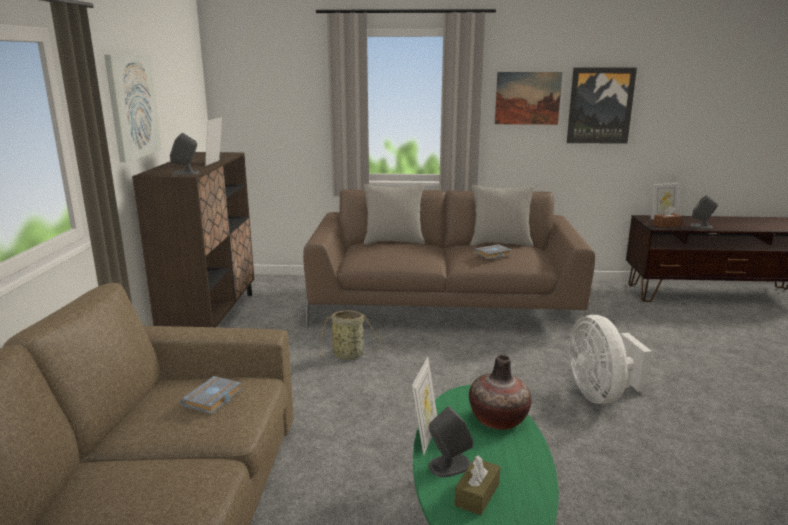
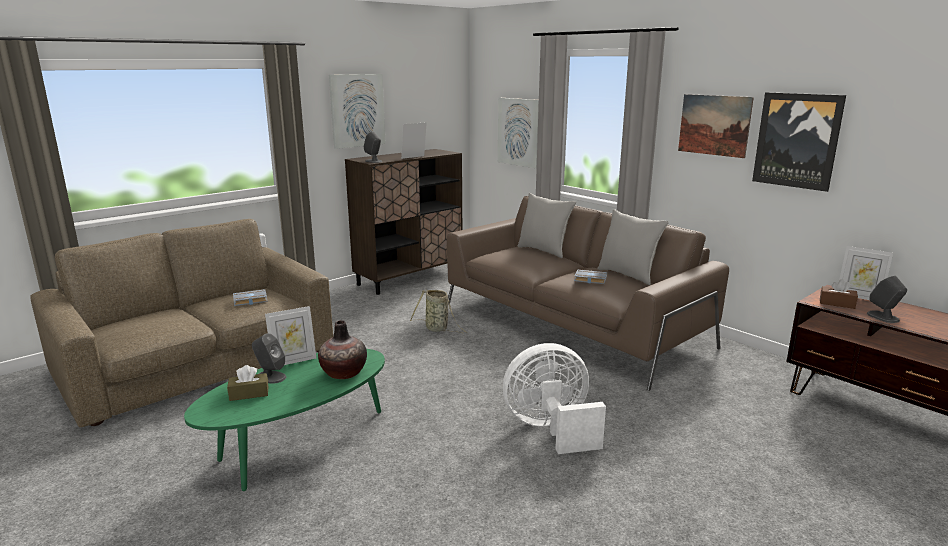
camera: 45 degrees right, 0 degrees up
(293, 122) = (519, 132): none -> picture
(601, 394) = (551, 429): white fan -> white fan turned 45 degrees clockwise

